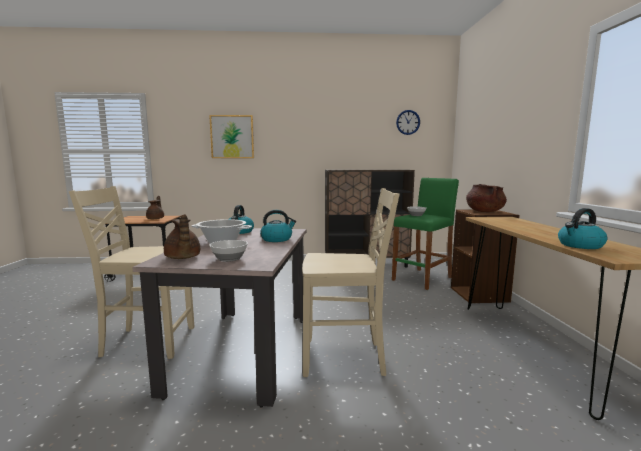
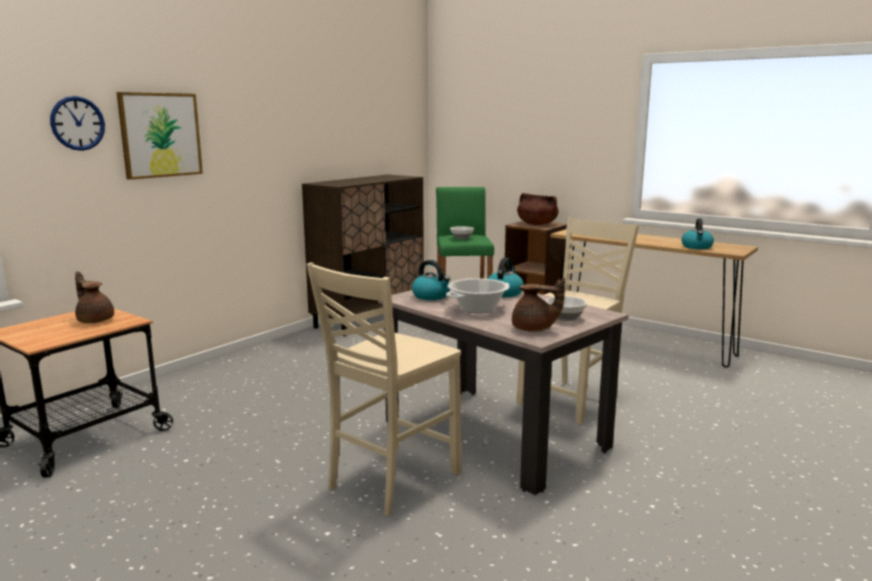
camera: 50 degrees left, 5 degrees up
(408, 122) = (387, 107): wall clock -> wall clock (77, 123)

